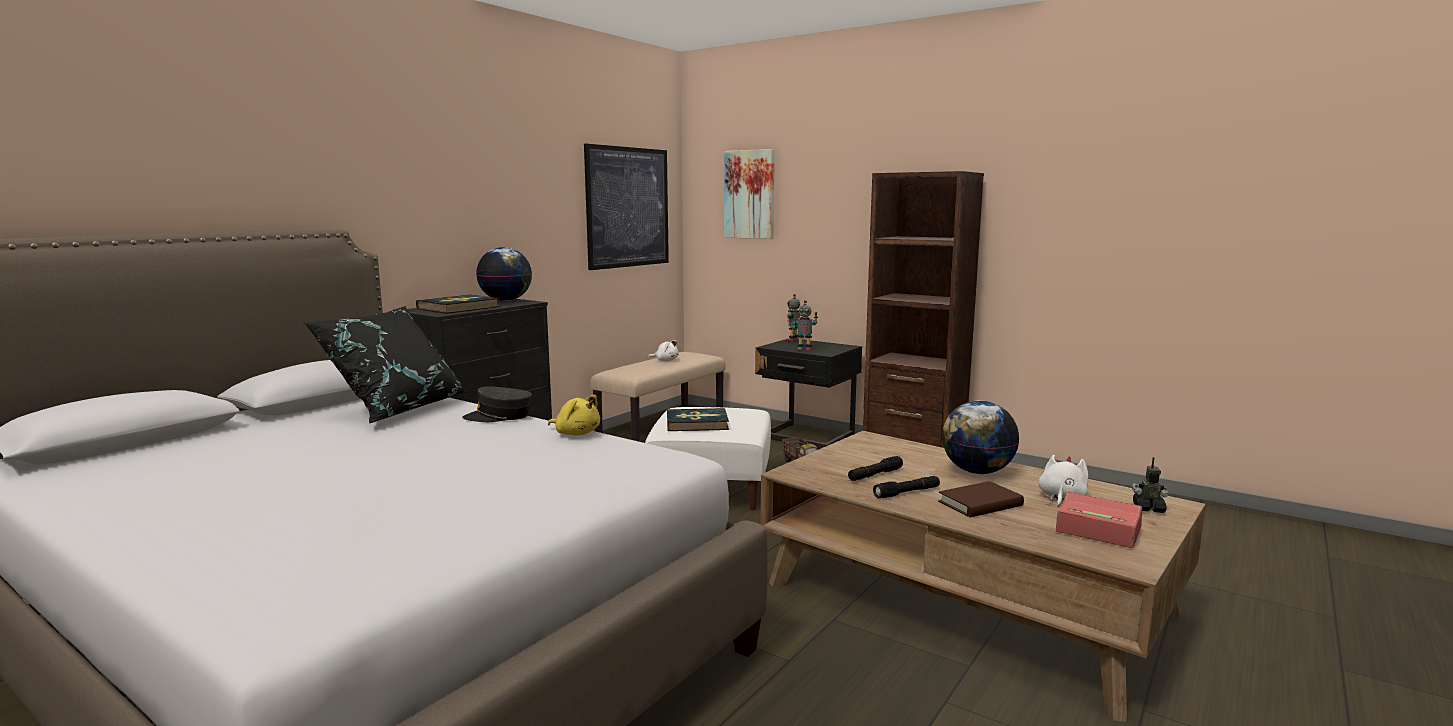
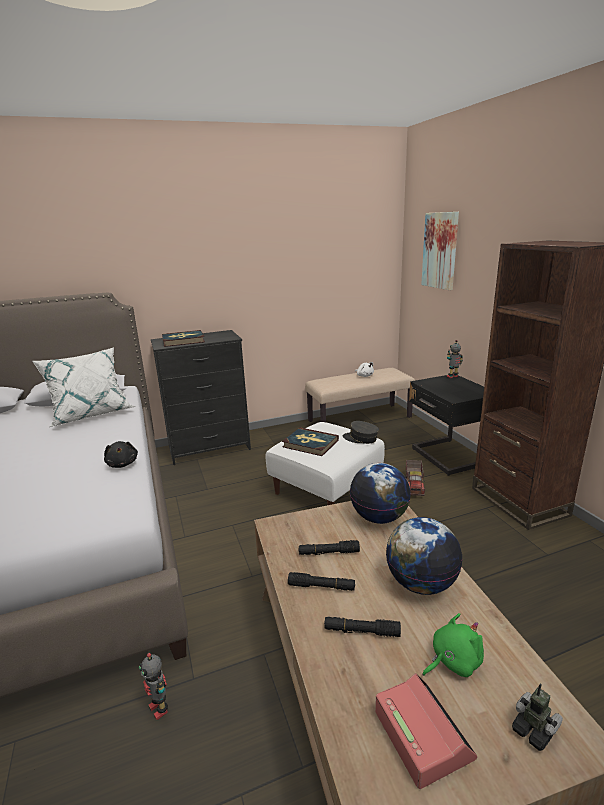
camera: 35 degrees right, 10 degrees up
(396, 410) = (91, 414): black pillow -> white pillow
(499, 416) = (118, 434): grey cap -> grey cap (360, 438)
(506, 300) = (223, 334): globe -> globe (379, 517)
(576, 433) = (122, 464): yellow plush toy -> black plush toy
(628, 207) = (345, 261): picture -> none
(804, 349) = (444, 390): toy robot -> toy robot (160, 708)
(980, 504) = (361, 631): brown book -> black flashlight
(1061, 498) = (453, 661): white plush toy -> green plush toy

